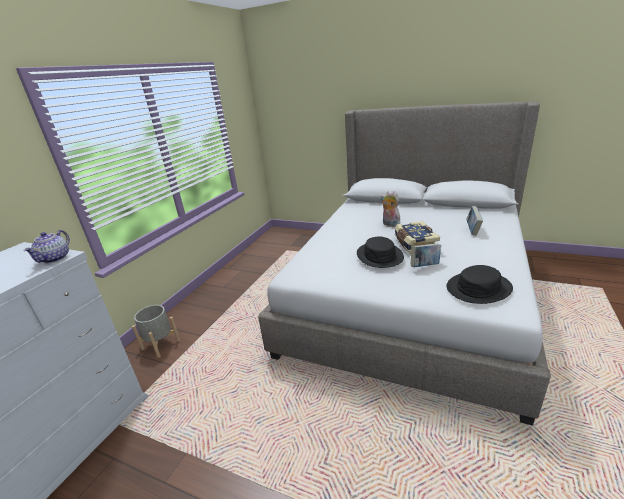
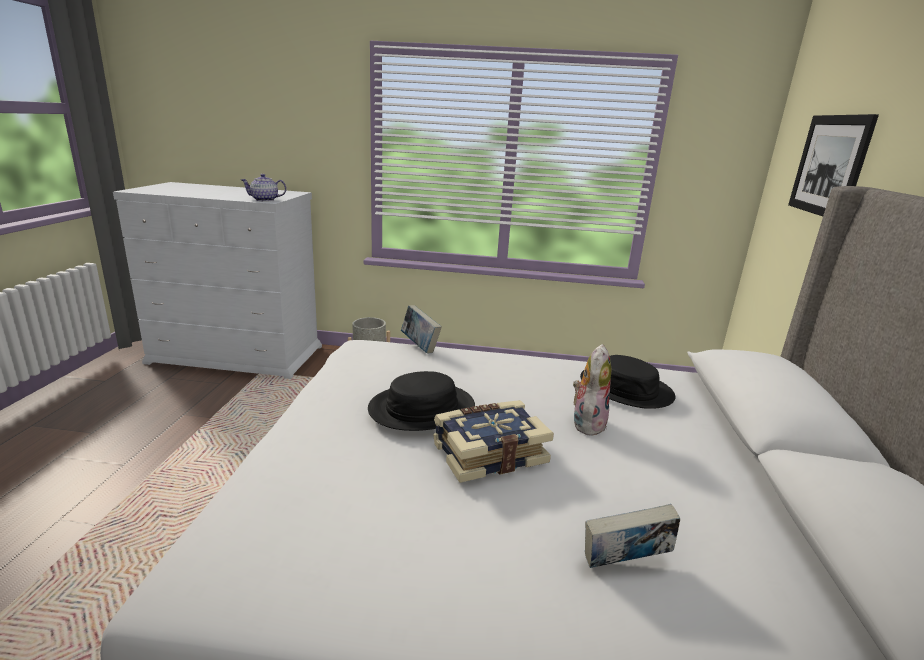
camera: 70 degrees right, 5 degrees down
(306, 106) = (829, 165): none -> picture
(425, 266) = (390, 464): book -> book (420, 346)
(478, 288) = (284, 532): black hat -> black hat (626, 388)

